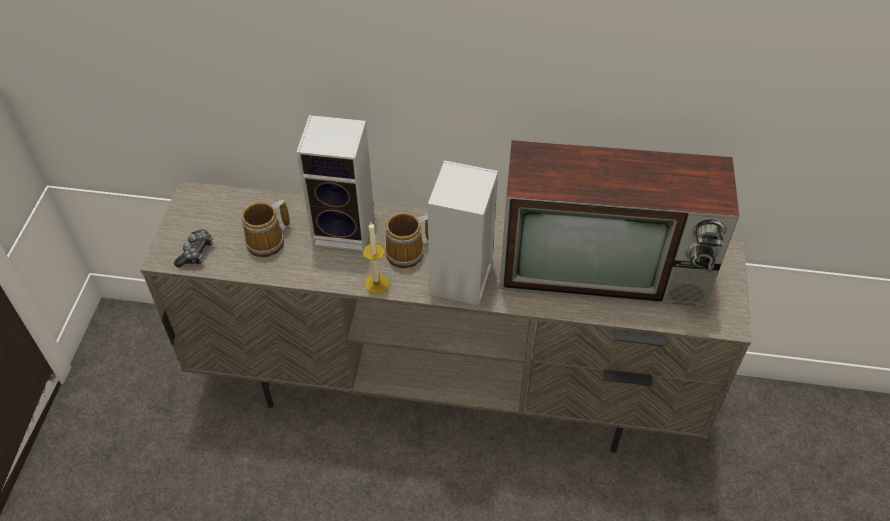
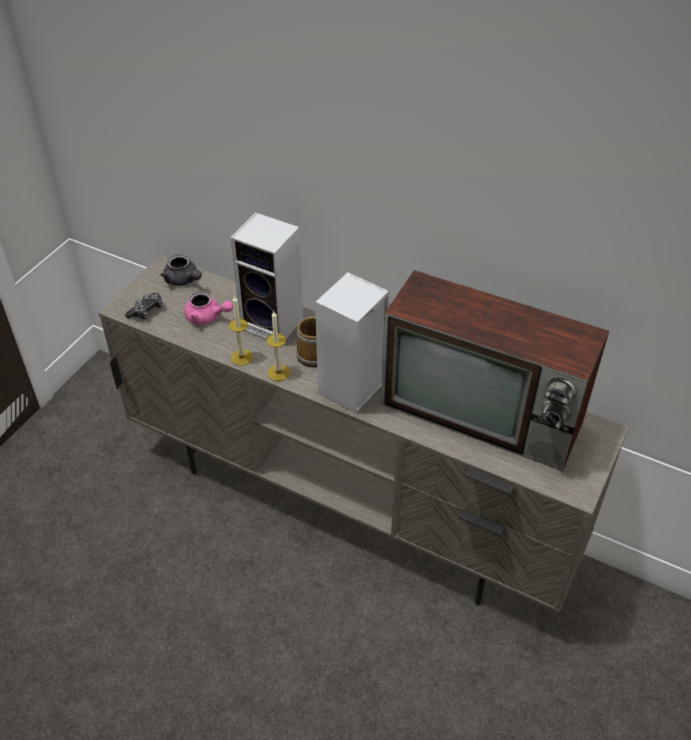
camera: 20 degrees right, 5 degrees down
(221, 205) = (183, 280): none -> grey teapot
(268, 241) = (207, 317): mug -> pink teapot
(329, 277) = (241, 357): none -> candle

